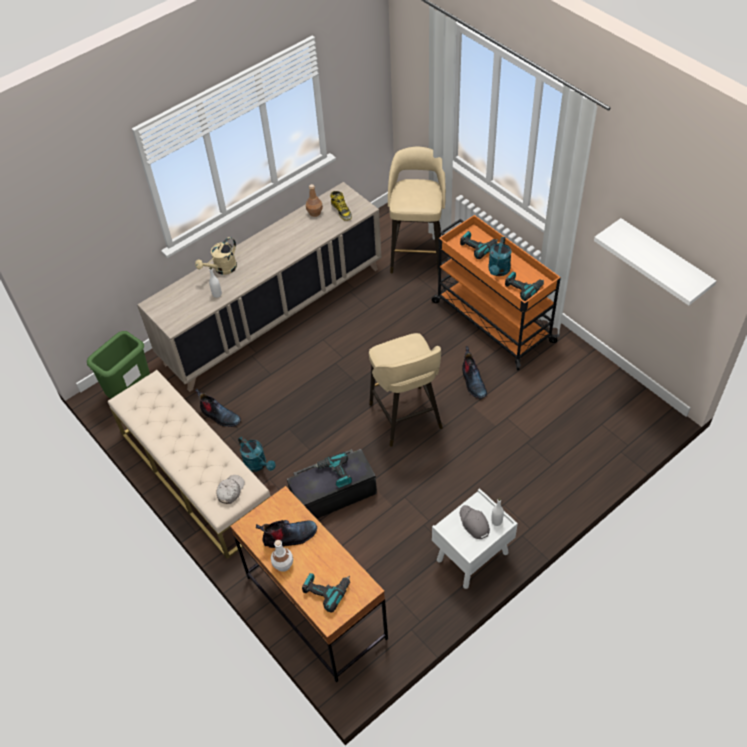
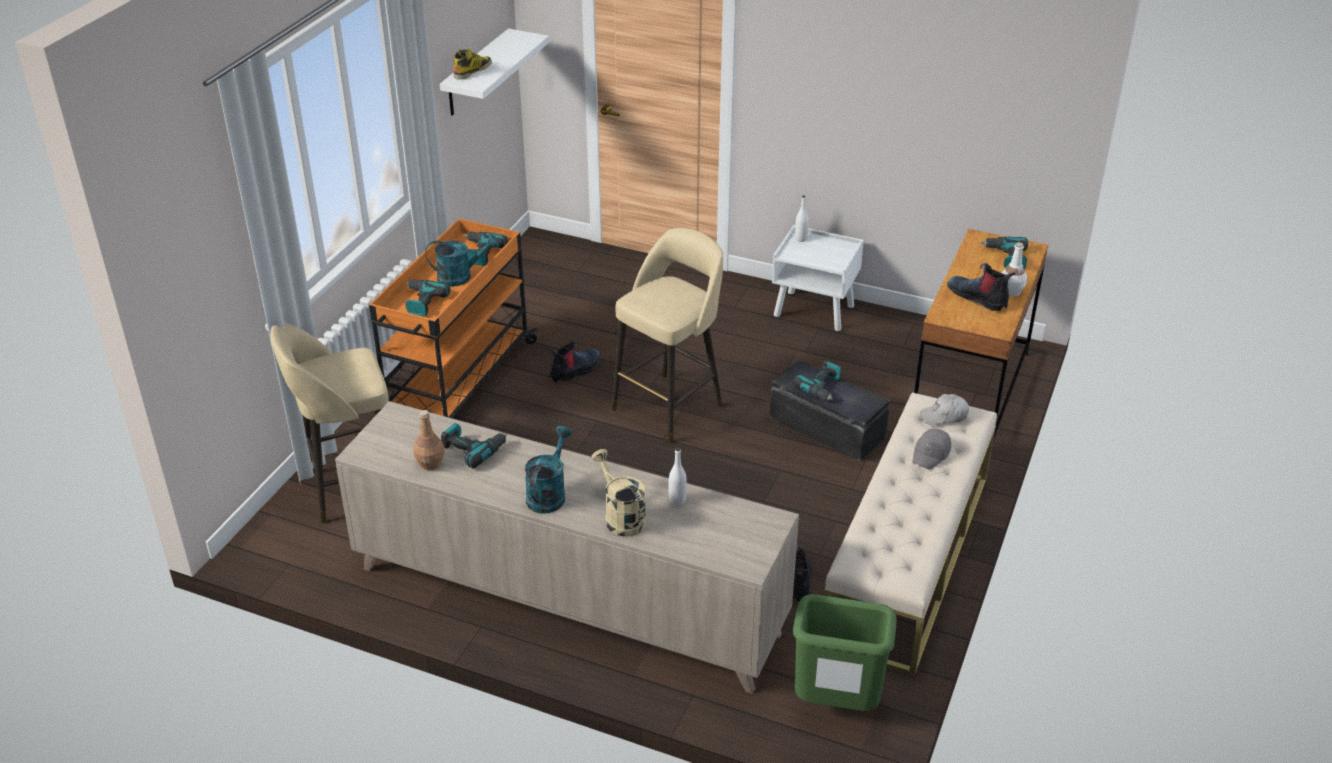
camera: 120 degrees left, 15 degrees down
(222, 269) = (621, 517): beige watering can -> beige watering can turned 135 degrees counterclockwise
(258, 464) = (840, 507): turquoise watering can -> turquoise watering can (548, 493)
(314, 230) = (473, 449): none -> power drill
(341, 210) = (411, 436): boot -> boot (472, 71)
(474, 523) = (816, 250): grey cap -> grey cap (931, 453)

